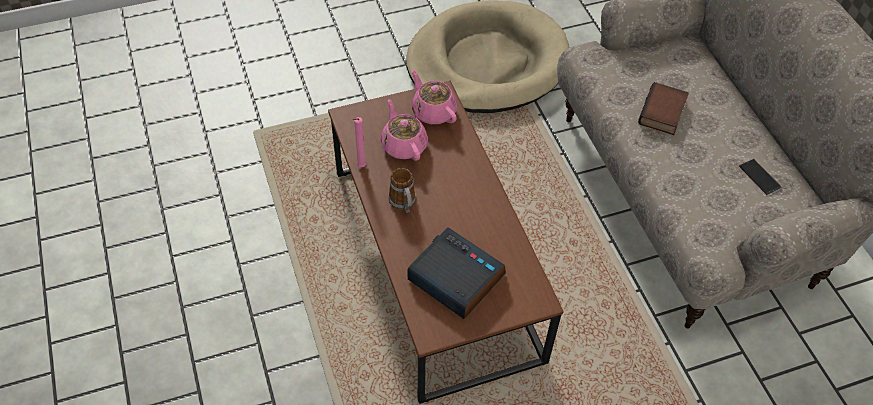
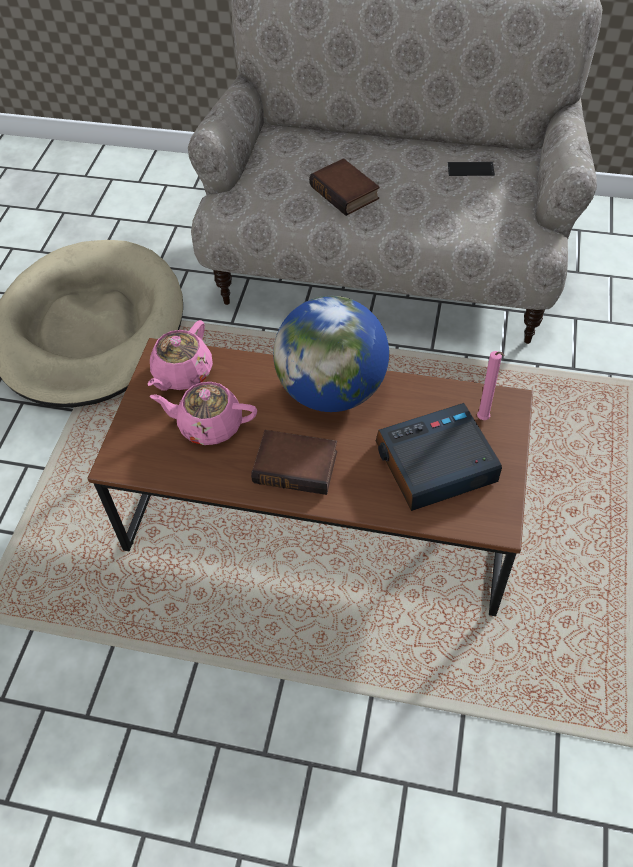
camera: 55 degrees left, 0 degrees up
(360, 167) = (208, 484): pink candle -> pink candle (484, 420)
(403, 204) = (297, 465): mug -> book
(433, 111) = (182, 374): pink teapot -> pink teapot turned 60 degrees counterclockwise
(476, 194) = (332, 390): none -> globe

